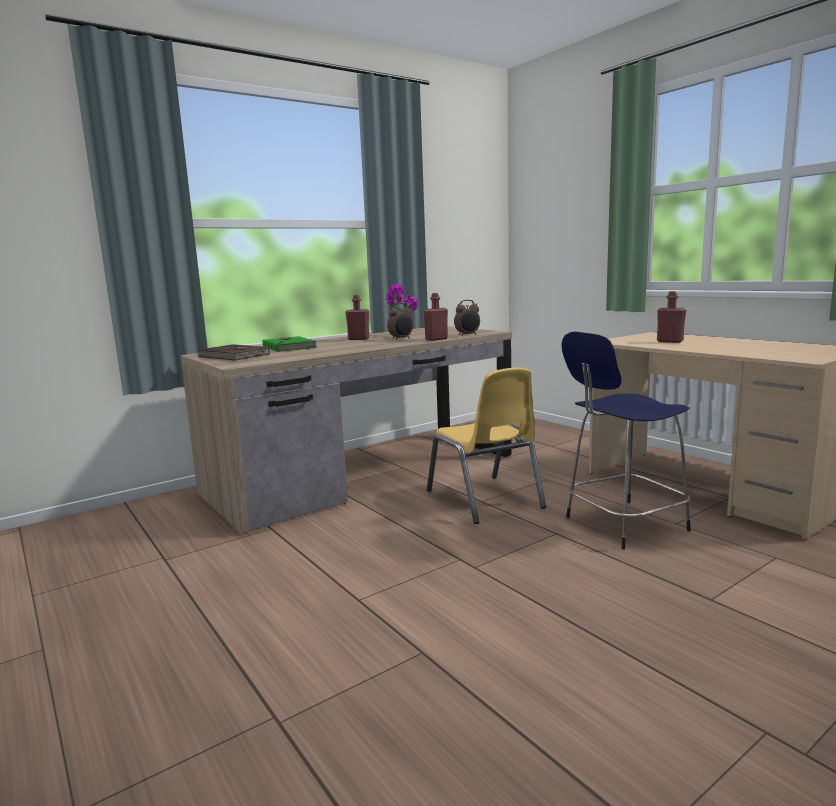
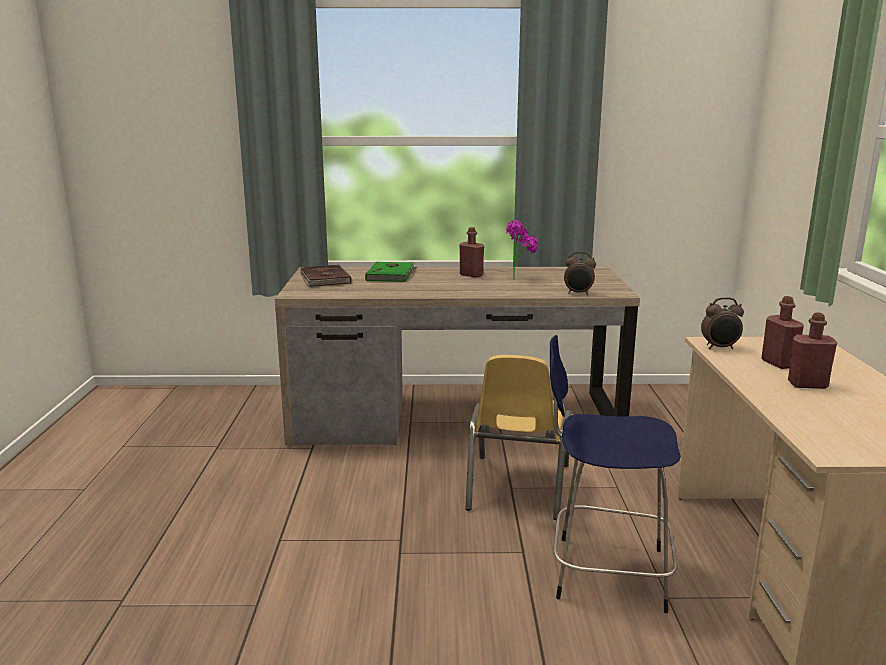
camera: 35 degrees right, 5 degrees up
(401, 339) = (504, 285): alarm clock -> alarm clock (720, 348)
(436, 339) = (531, 293): red bottle -> red bottle (807, 385)

